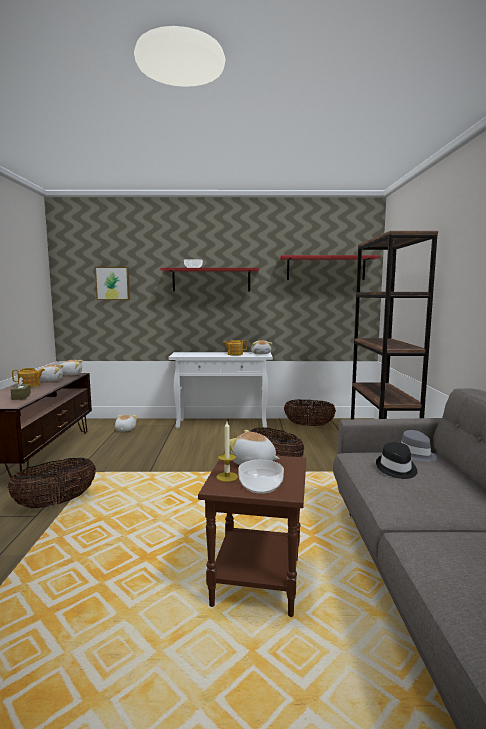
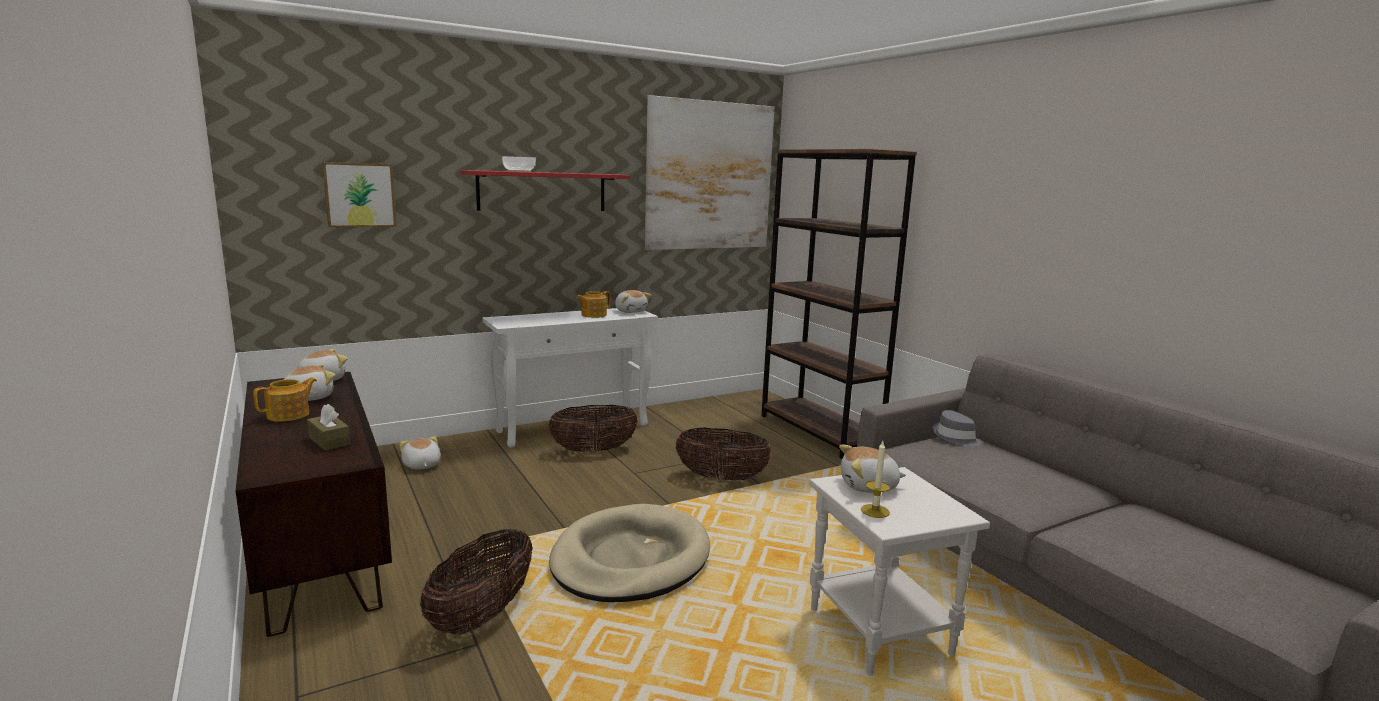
camera: 30 degrees left, 5 degrees up
(161, 495) = (630, 559): none -> beige dog bed
(258, 583) = (882, 632): brown side table -> white side table
(260, 486) = (925, 514): bowl -> none
(309, 425) = (698, 412): basket -> basket (593, 450)
(326, 268) = (709, 176): red shelf -> picture
(396, 469) = (967, 461): black hat -> none

